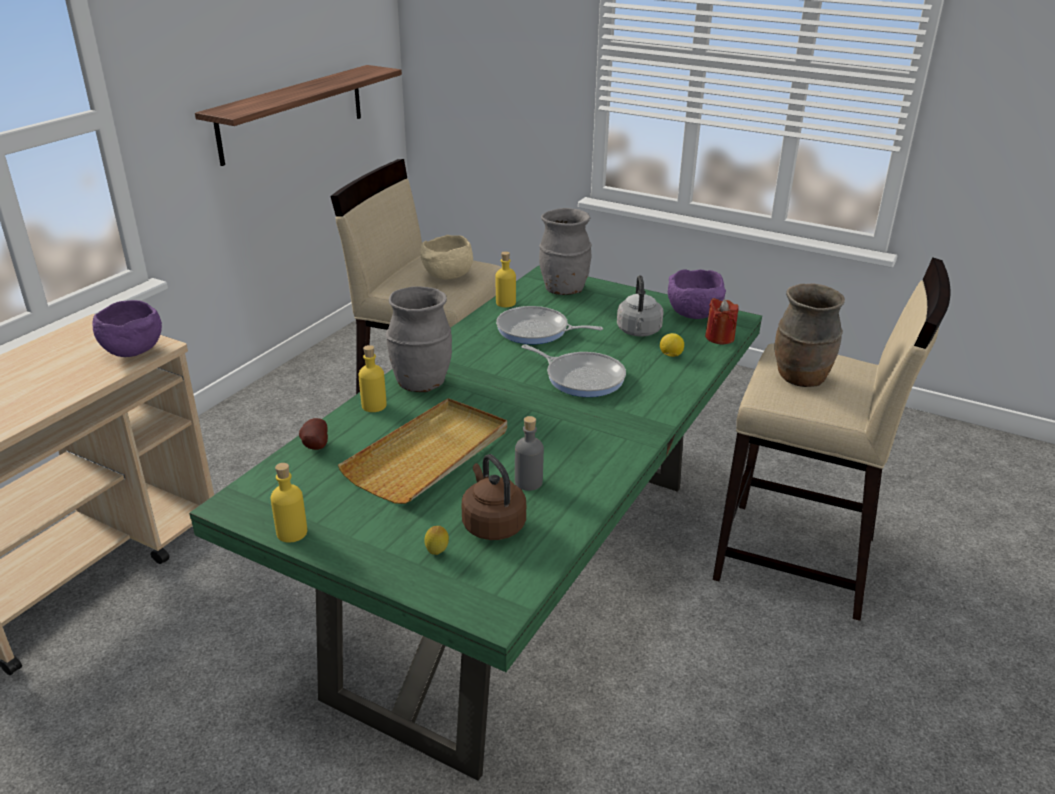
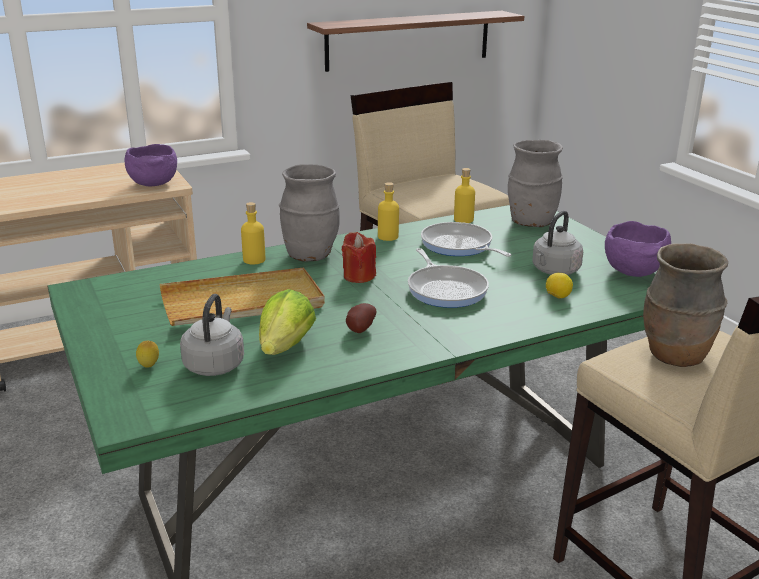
camera: 35 degrees right, 5 degrees down
(292, 533) = (83, 318): yellow bottle -> yellow bottle (388, 237)
(314, 446) = (177, 272): potato -> potato (359, 330)
(447, 277) = (444, 192): beige bowl -> none
(492, 524) = (215, 364): brown kettle -> grey kettle
(528, 482) = (286, 347): grey bottle -> lettuce
(719, 337) = (632, 297): red candle -> red candle (359, 276)

